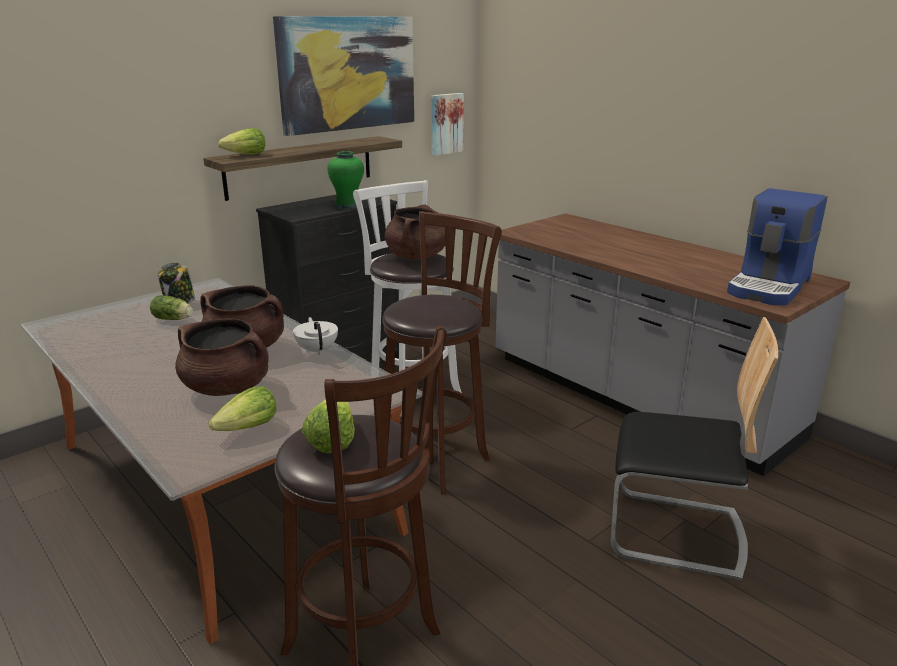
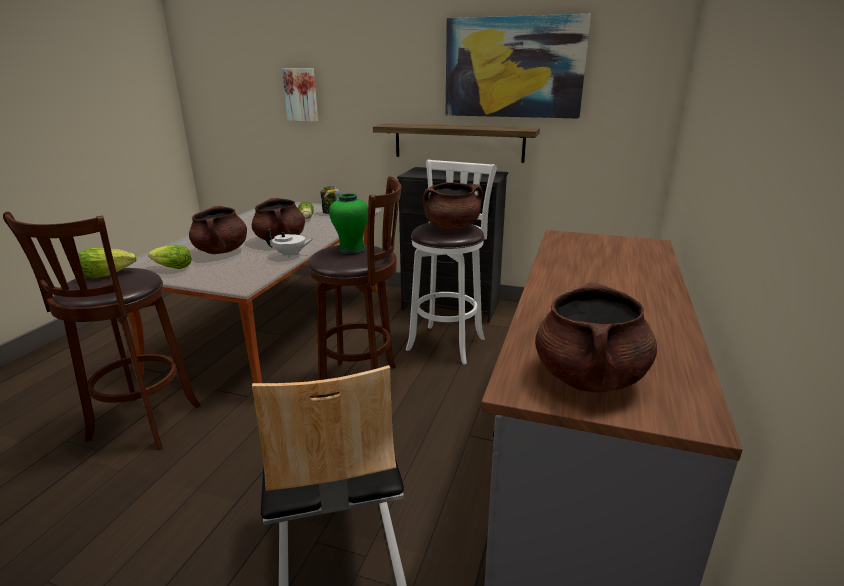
camera: 60 degrees right, 0 degrees up
(246, 155) = (405, 124): lettuce -> none
(317, 350) = (290, 255): white teapot -> white teapot turned 45 degrees clockwise
(348, 206) = (458, 177): green vase -> green vase (351, 250)
(445, 123) = (626, 125): picture -> picture (301, 94)
(770, 287) = (589, 377): coffee machine -> brown cooking pot

